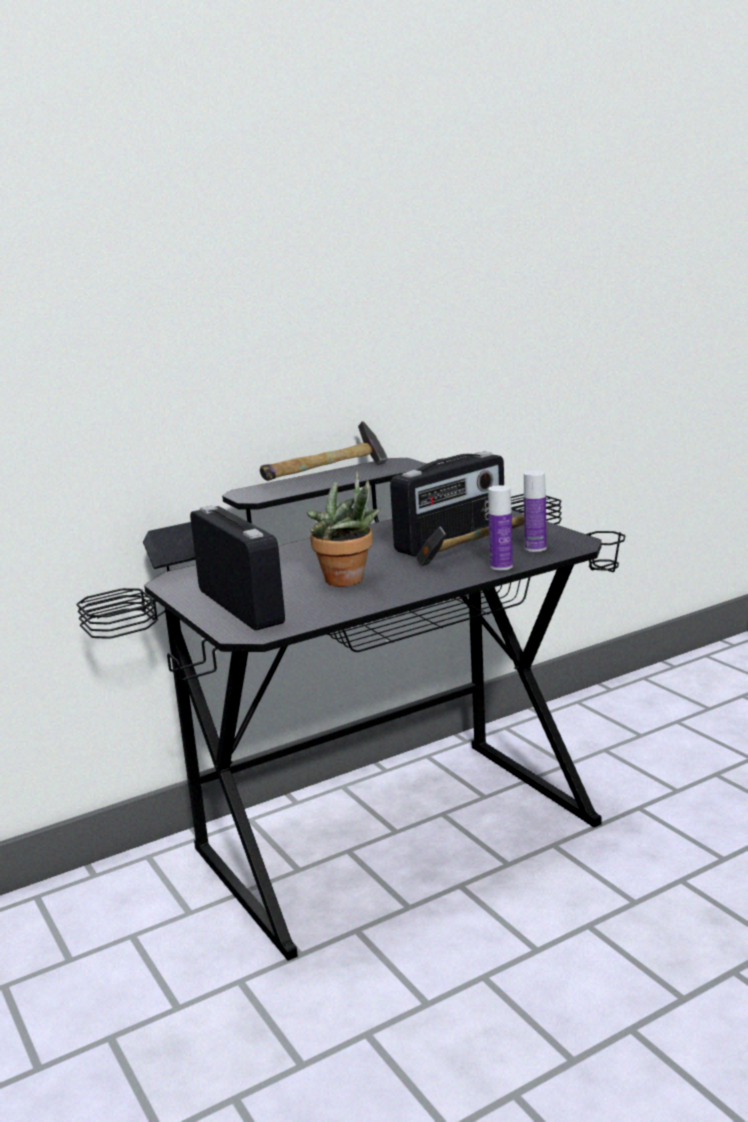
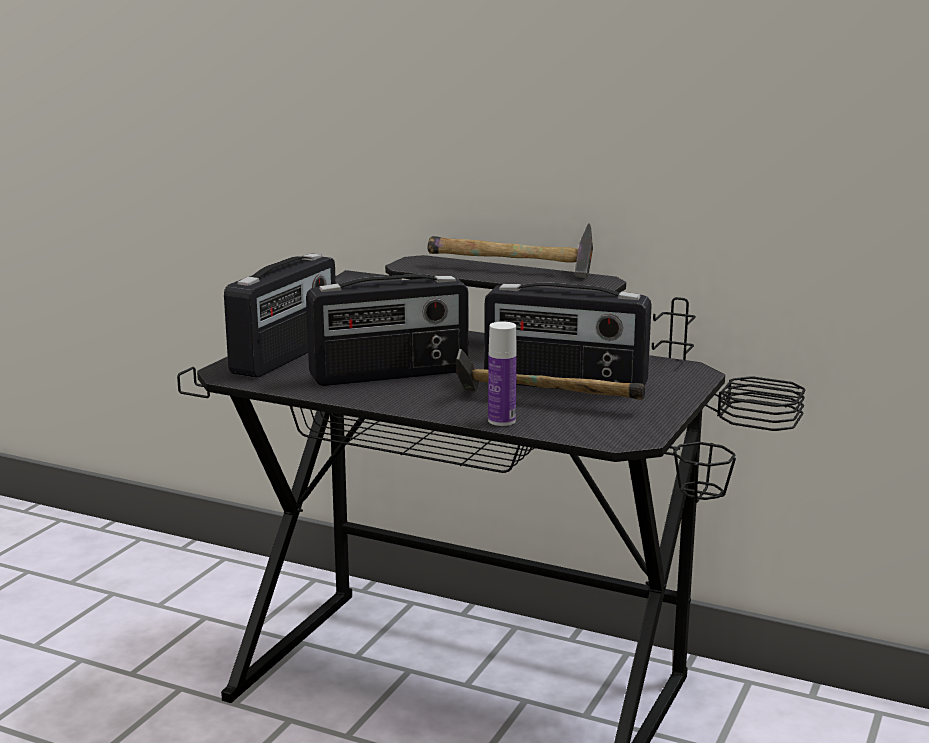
camera: 55 degrees right, 0 degrees up
(349, 581) = (389, 375): potted plant -> radio
(535, 548) = (584, 423): bottle -> none

